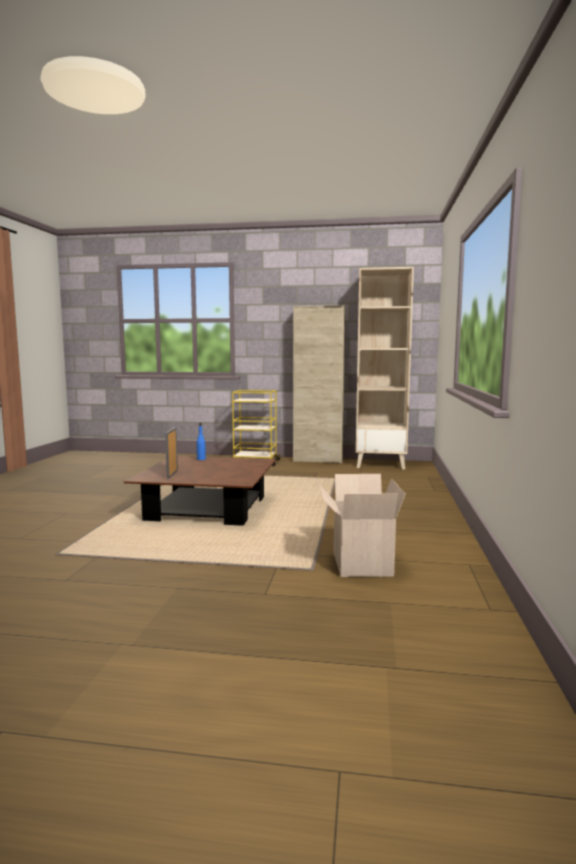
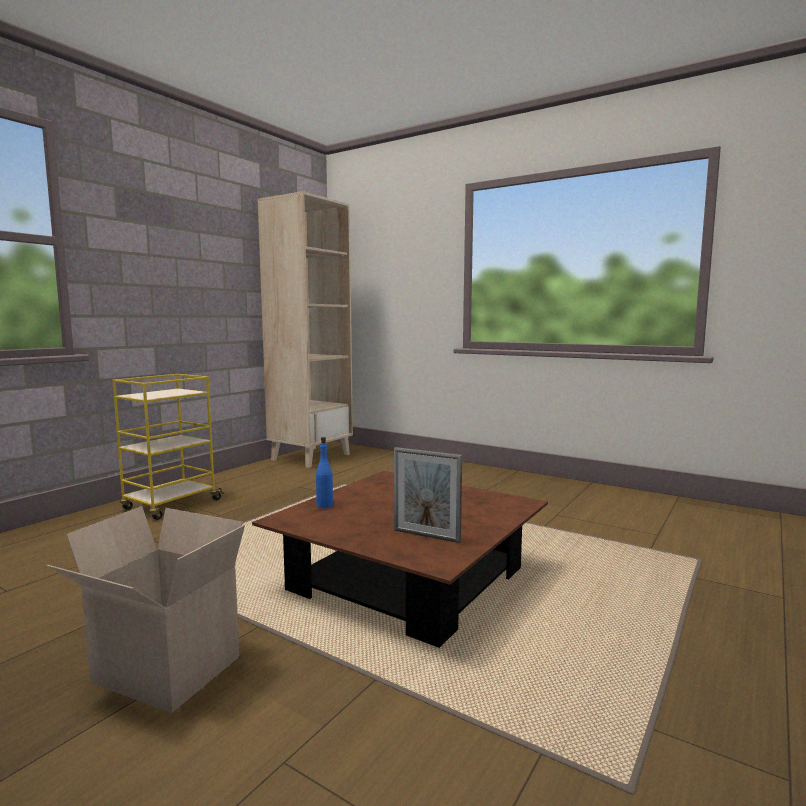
camera: 65 degrees left, 0 degrees up
(318, 460) = (236, 474): beige cabinet -> none
(359, 564) = (677, 536): cardboard box -> cardboard box (162, 671)

